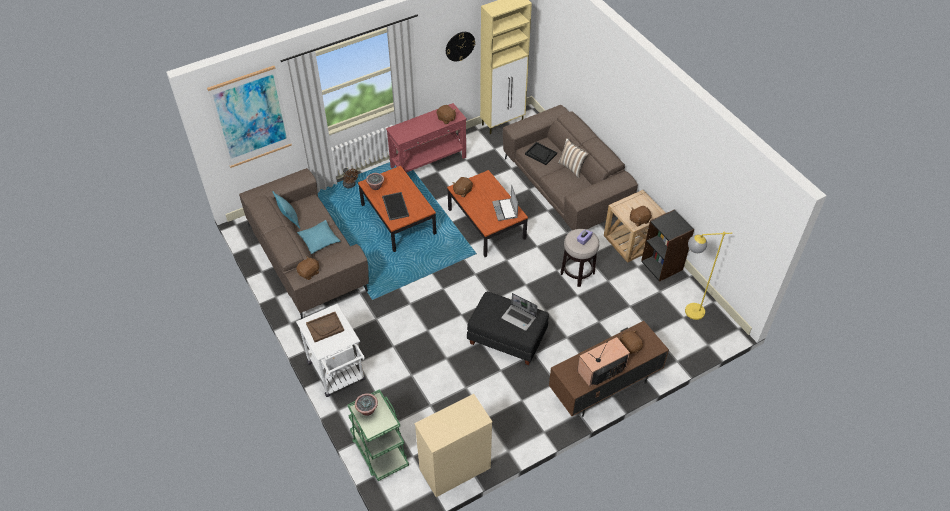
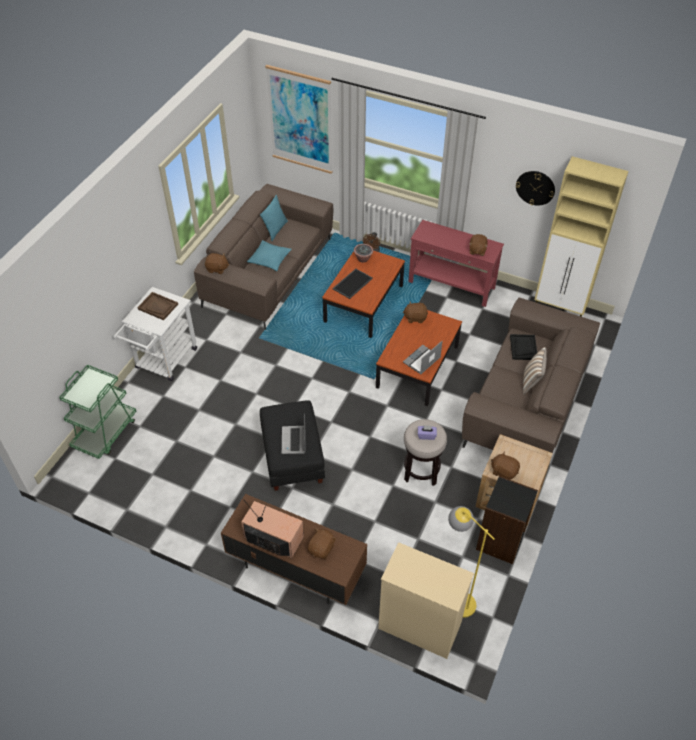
camera: 55 degrees right, 0 degrees up
(367, 410) = (92, 381): potted plant -> none
(454, 469) = (120, 496): beige dresser -> beige dresser (419, 625)

